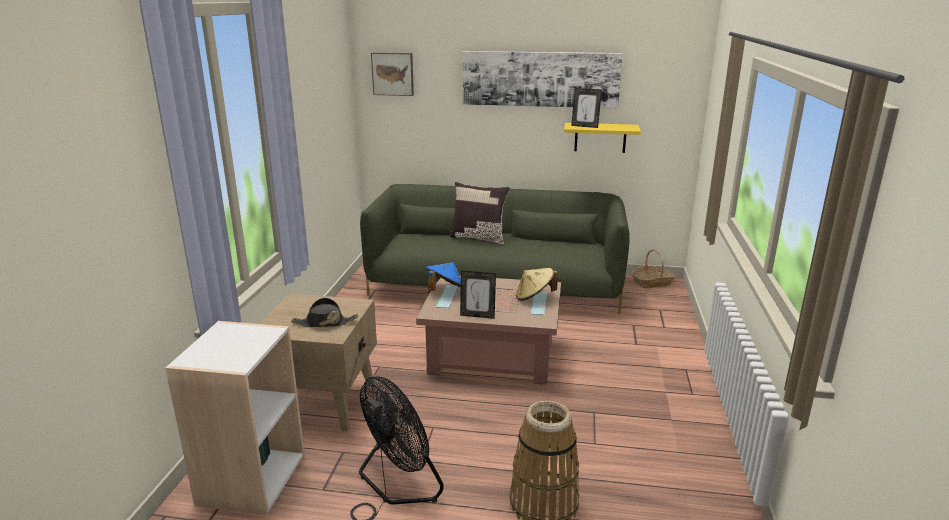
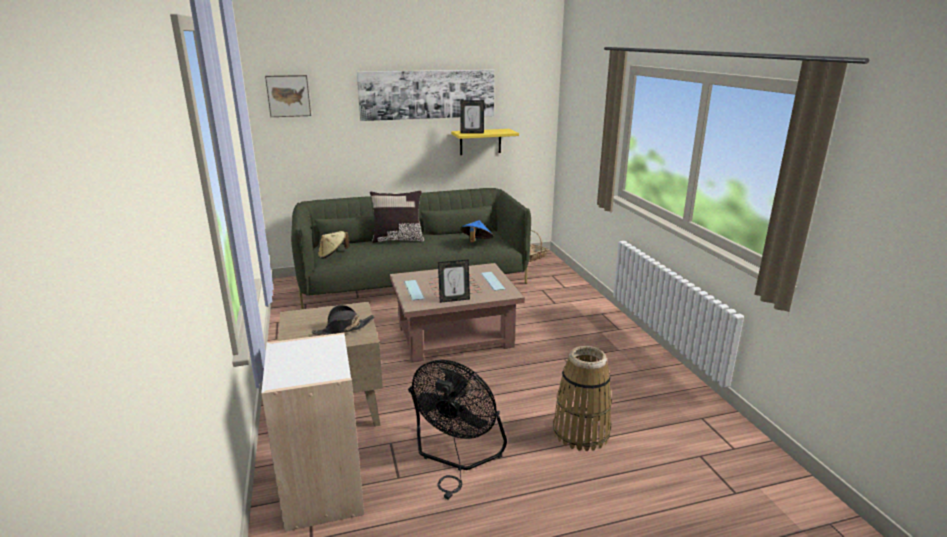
camera: 25 degrees left, 0 degrees up
(445, 291) = (408, 286): blue hat -> blue hat (476, 242)
(534, 297) = (485, 277): beige hat -> beige hat (333, 255)

